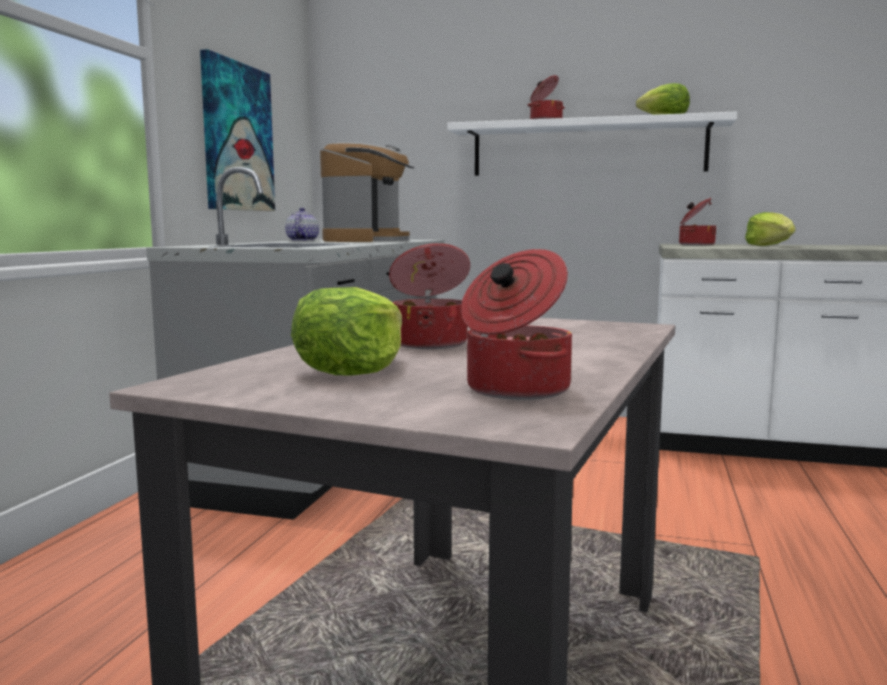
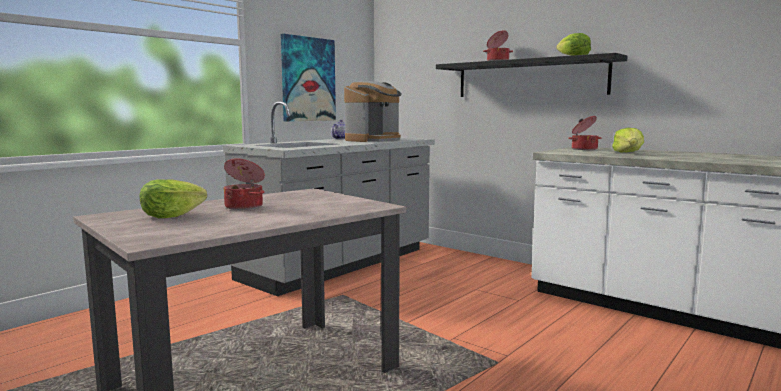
camera: 25 degrees right, 0 degrees up
(514, 390) = (192, 230): cooking pot -> none
(587, 148) = (529, 78): white shelf -> black shelf

